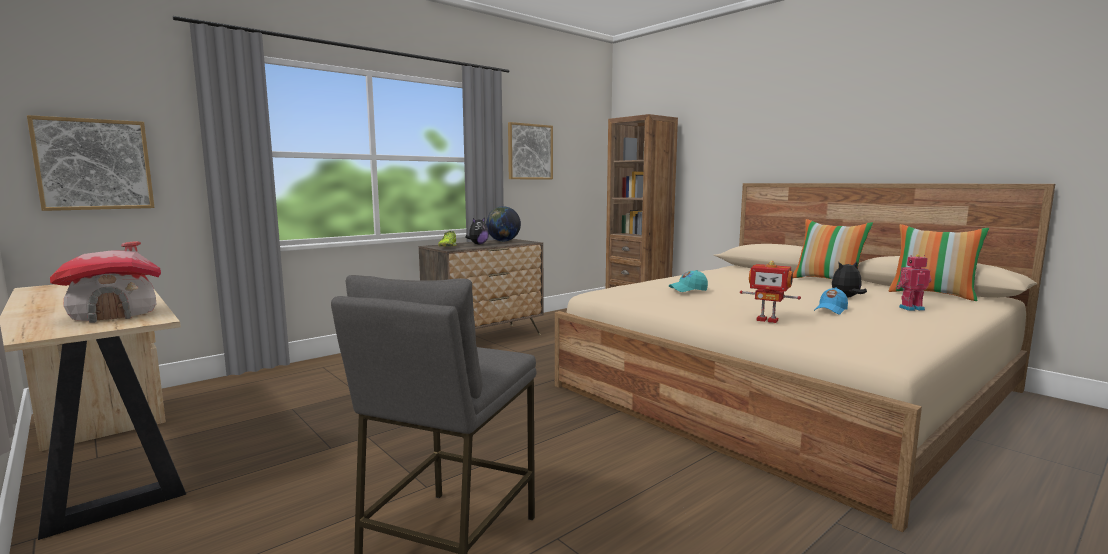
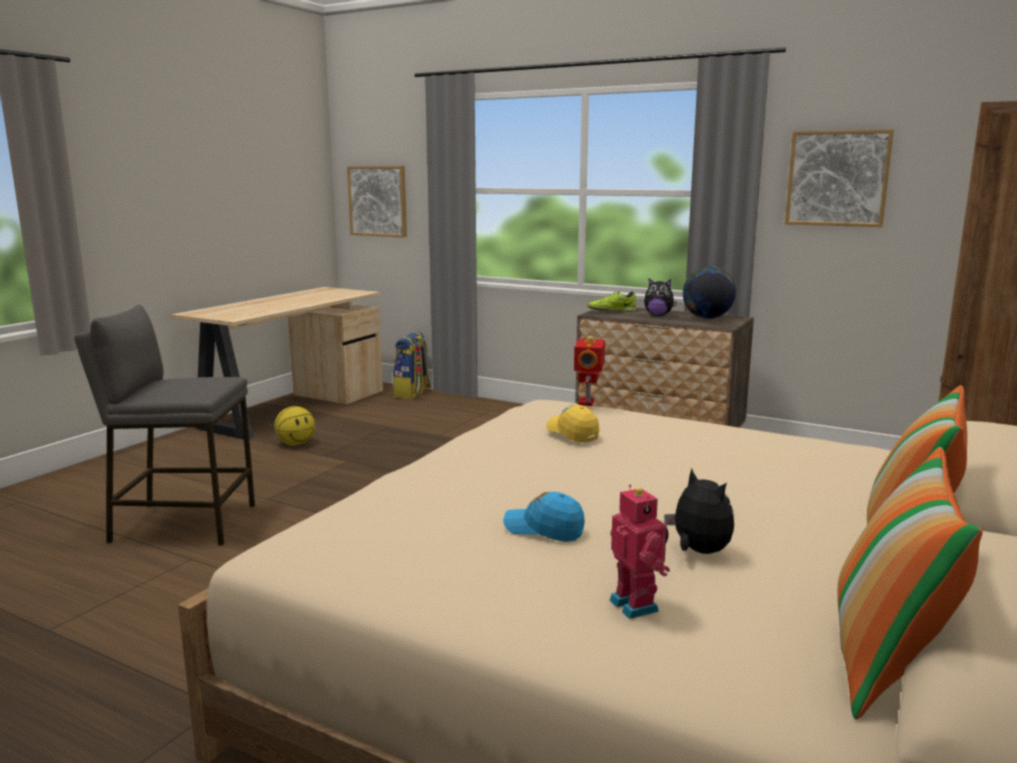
camera: 70 degrees right, 5 degrees up
(115, 315) = (248, 311): toy house -> none
(203, 388) = (412, 393): none -> backpack
(265, 460) = (296, 444): none -> basketball
(688, 289) = (572, 433): turquoise cap -> yellow cap
(767, 320) = (431, 486): toy robot -> toy robot (588, 402)

